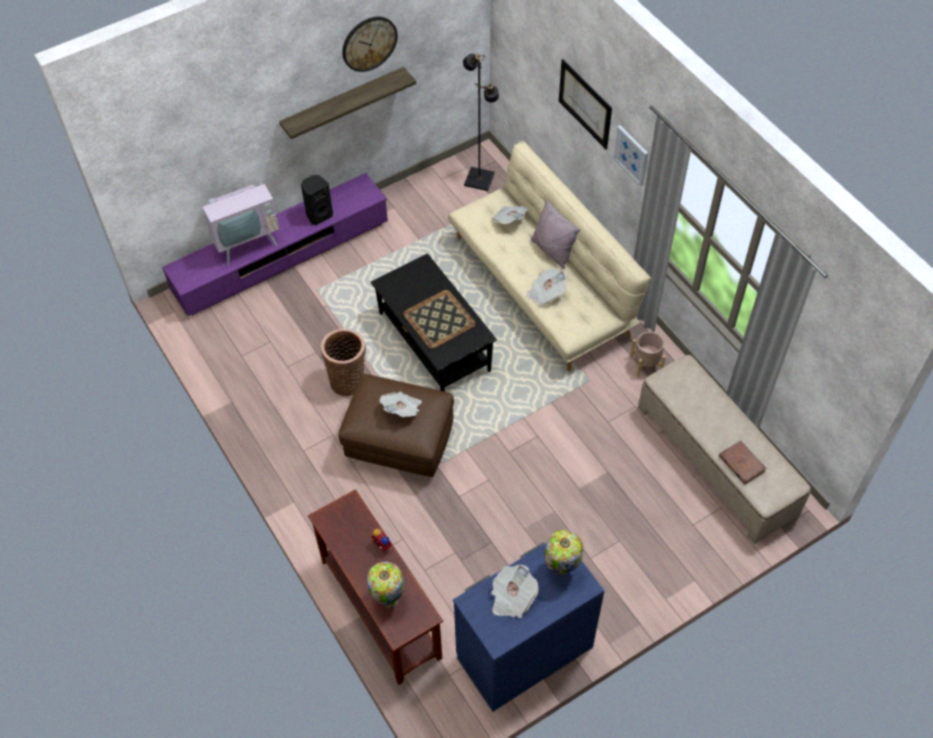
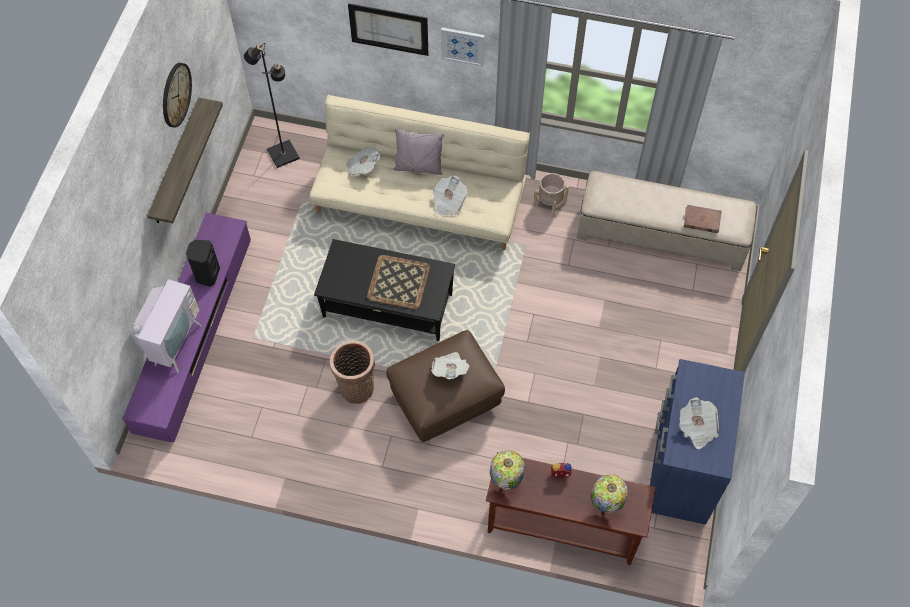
camera: 45 degrees left, 5 degrees up
(560, 568) = (704, 381): table lamp -> table lamp (505, 482)

